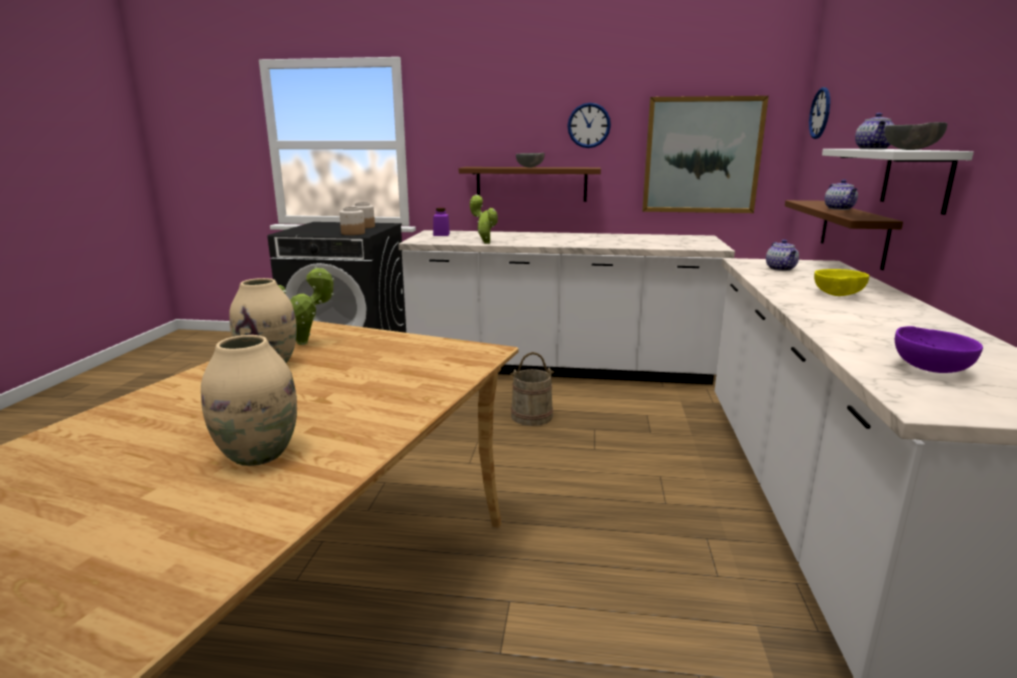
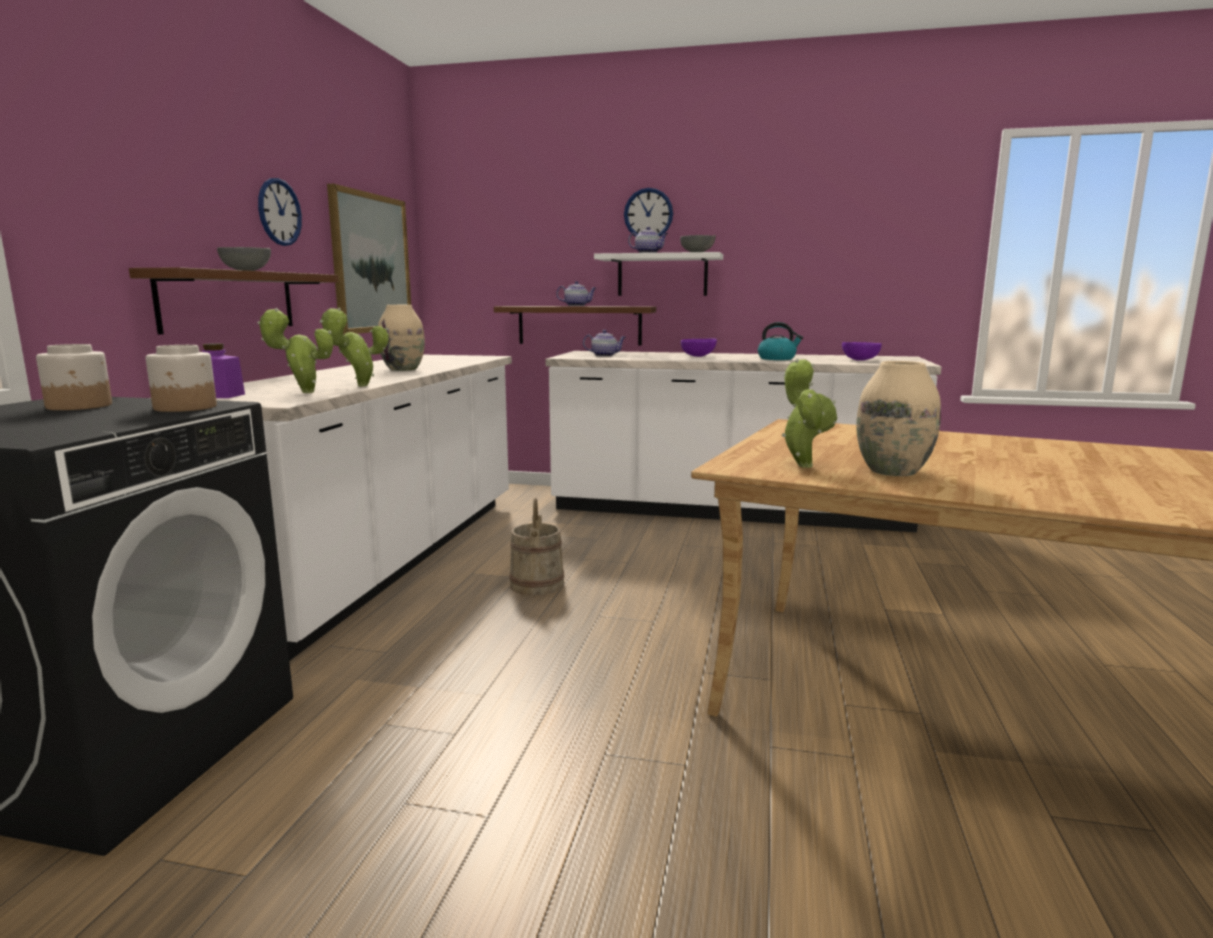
camera: 85 degrees left, 5 degrees down
(258, 454) = (1091, 458): beige vase -> beige vase (403, 369)
(455, 240) = (303, 392): none -> potted plant
(820, 113) = (462, 225): wall clock -> wall clock (648, 214)
(837, 295) = (699, 356): yellow bowl -> purple bowl
(865, 325) = (777, 358): none -> kettle

